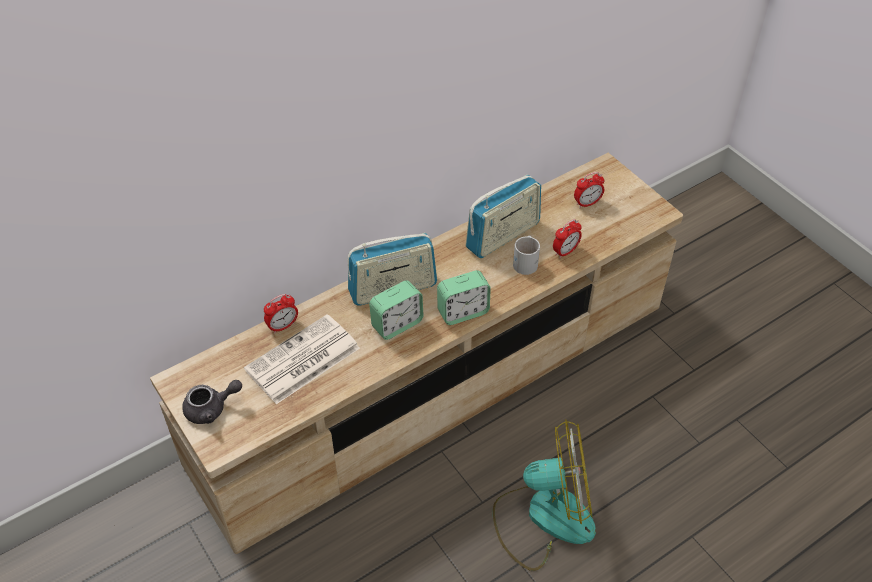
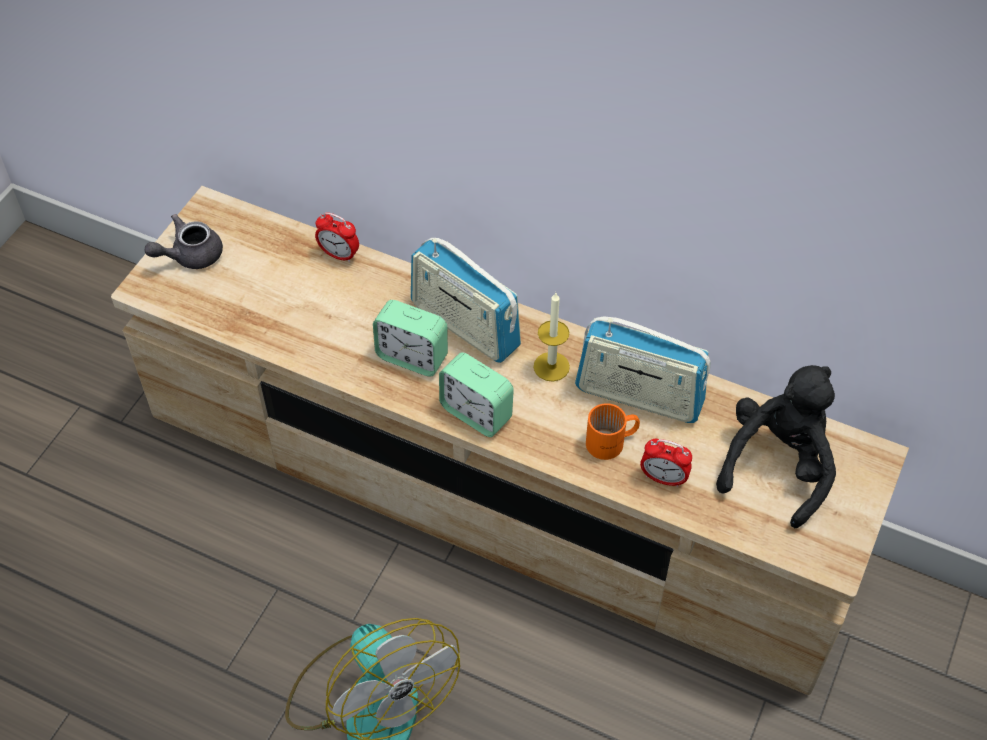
camera: 60 degrees right, 5 degrees up
(211, 409) = (190, 255): grey teapot -> grey teapot turned 105 degrees clockwise
(302, 360) = (301, 296): newspaper -> none
(454, 263) = (551, 366): none -> candle
(527, 261) = (612, 442): white mug -> orange mug
(587, 203) = (778, 465): alarm clock -> black plush toy

